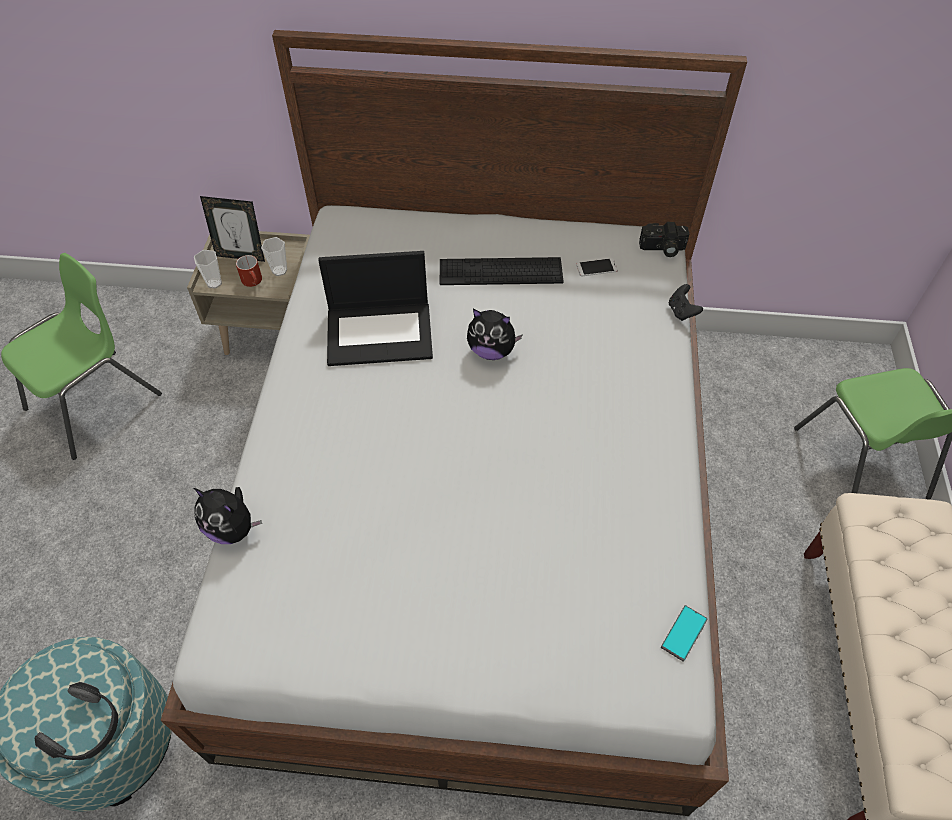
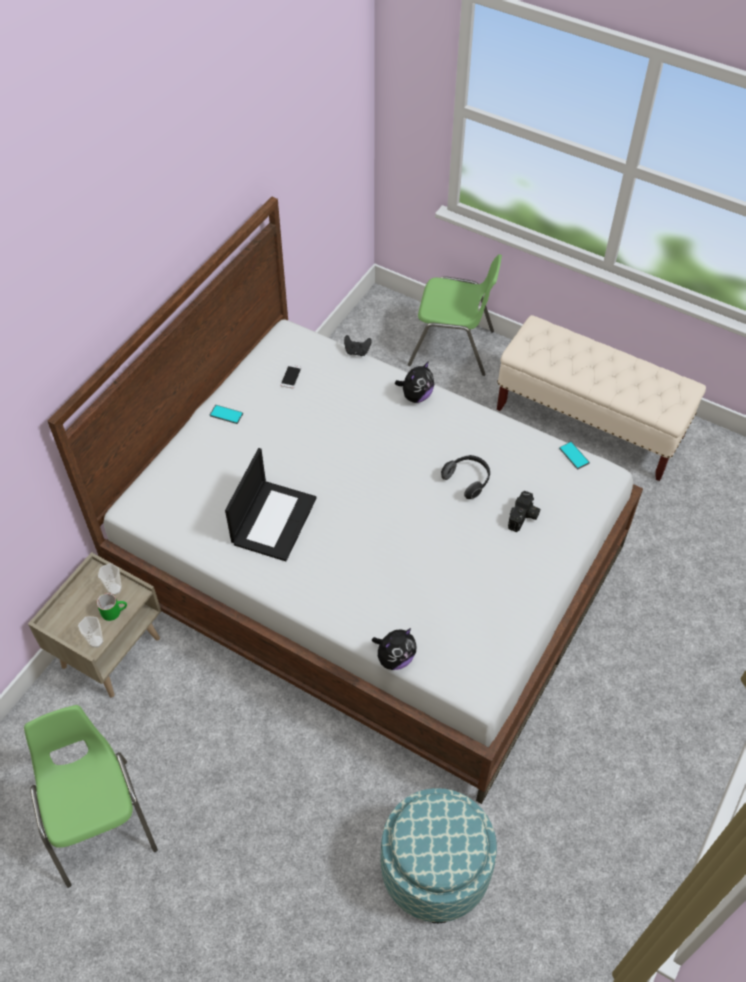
camera: 65 degrees left, 0 degrees up
(88, 729) = (468, 820): headphones -> headphones (467, 480)
(241, 256) = (76, 612): picture frame -> none
(254, 281) = (115, 611): red mug -> green mug
(491, 351) = (329, 463): plush toy -> plush toy (416, 396)
(500, 271) = (259, 429): keyboard -> none
(503, 237) = (226, 414): none -> phone
(662, 249) = (297, 335): camera -> camera (524, 517)

